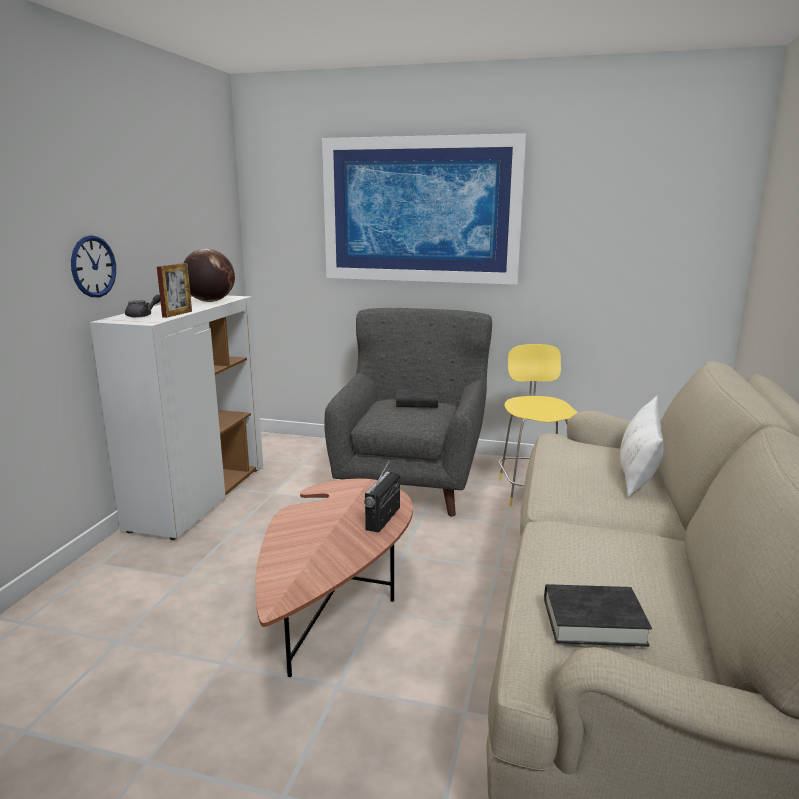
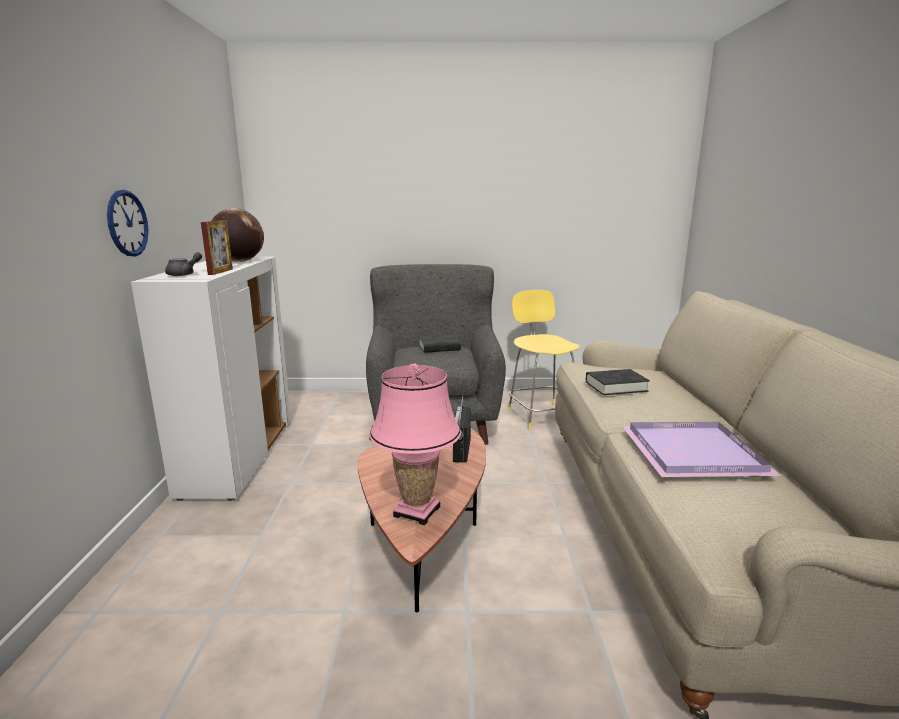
camera: 15 degrees left, 0 degrees up
(297, 575) = (416, 511): none -> pink table lamp
(420, 210) = (421, 176): picture -> none
(593, 622) = (736, 507): black book -> black book (616, 386)
(595, 554) = (690, 452): none -> purple tray
(638, 471) = (663, 384): white pillow -> none

